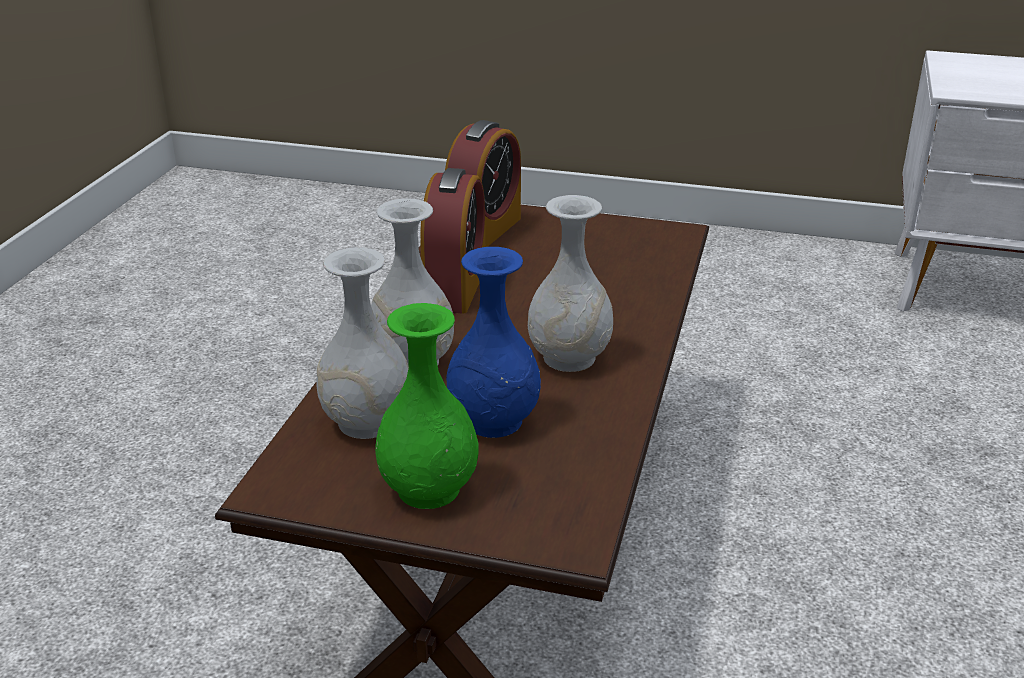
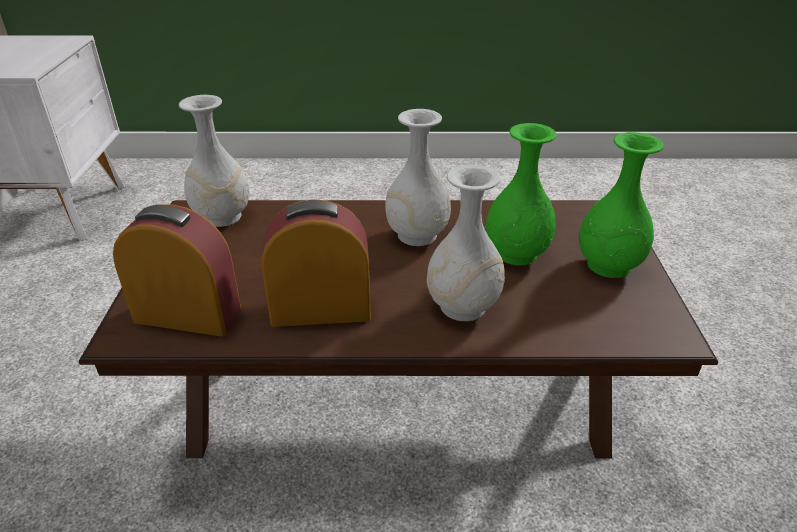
camera: 105 degrees left, 5 degrees up
(366, 421) = (559, 310): white vase -> white vase (221, 217)
(493, 422) = (517, 254): blue vase -> green vase

